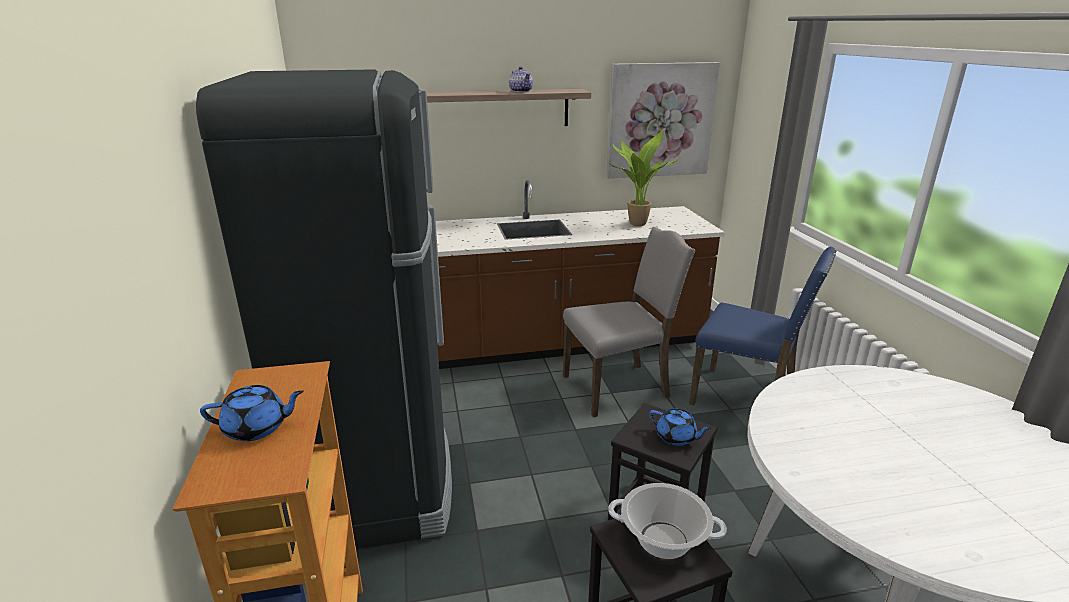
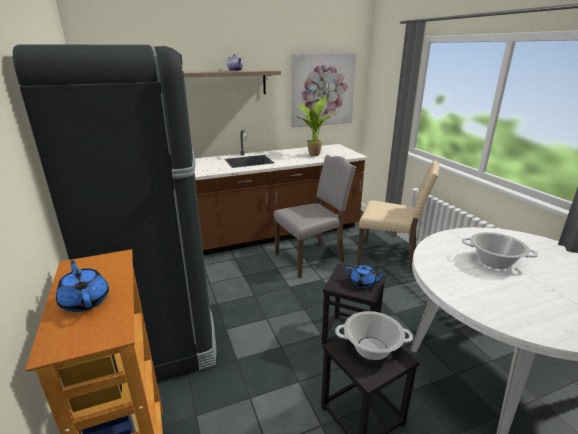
camera: 10 degrees left, 0 degrees up
(257, 428) = (85, 301): blue teapot -> blue teapot turned 105 degrees counterclockwise
(746, 398) = (389, 257): blue chair -> beige chair
(886, 427) = (494, 261): none -> cooking pot

